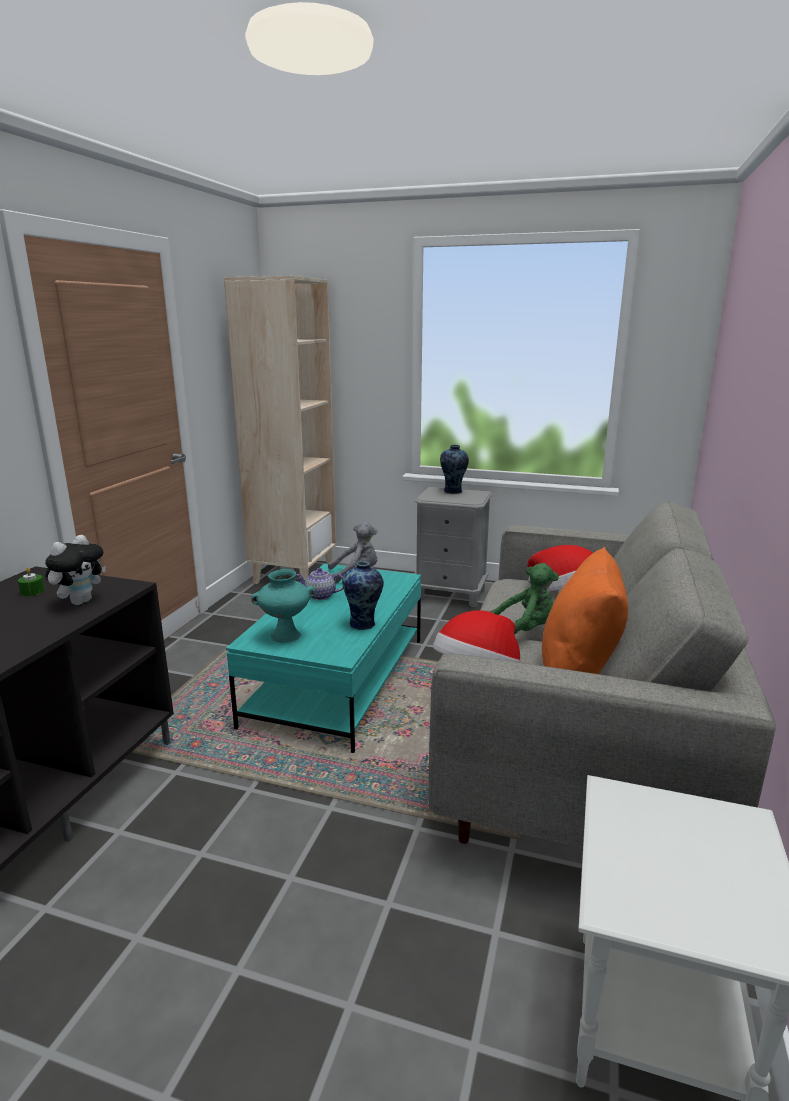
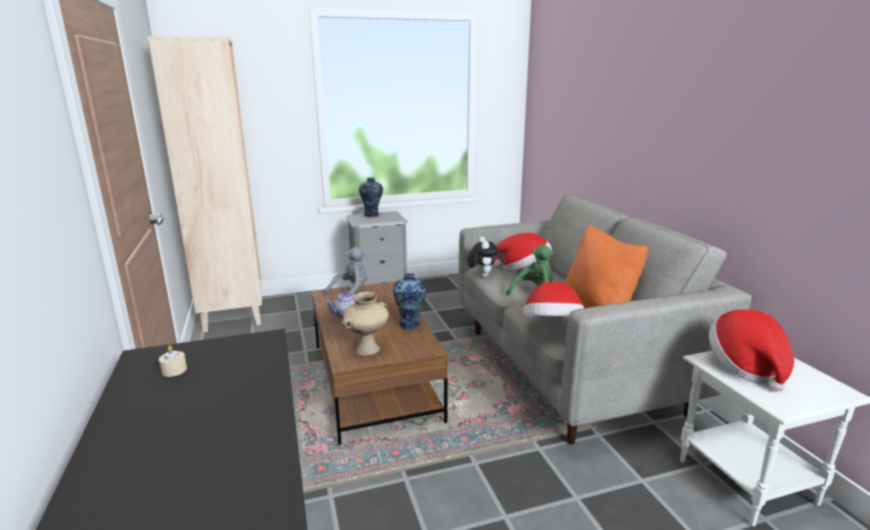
camera: 35 degrees left, 0 degrees up
(32, 591) = (174, 370): green candle -> beige candle
(80, 601) = (245, 362): plush toy -> plush toy (481, 275)
(285, 636) = (367, 350): turquoise vase -> beige vase
(338, 681) = (374, 381): turquoise coffee table -> brown coffee table
(658, 831) = (746, 367): none -> hat

